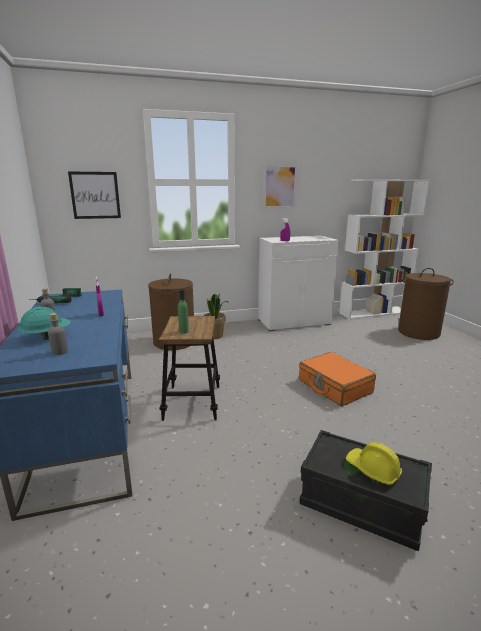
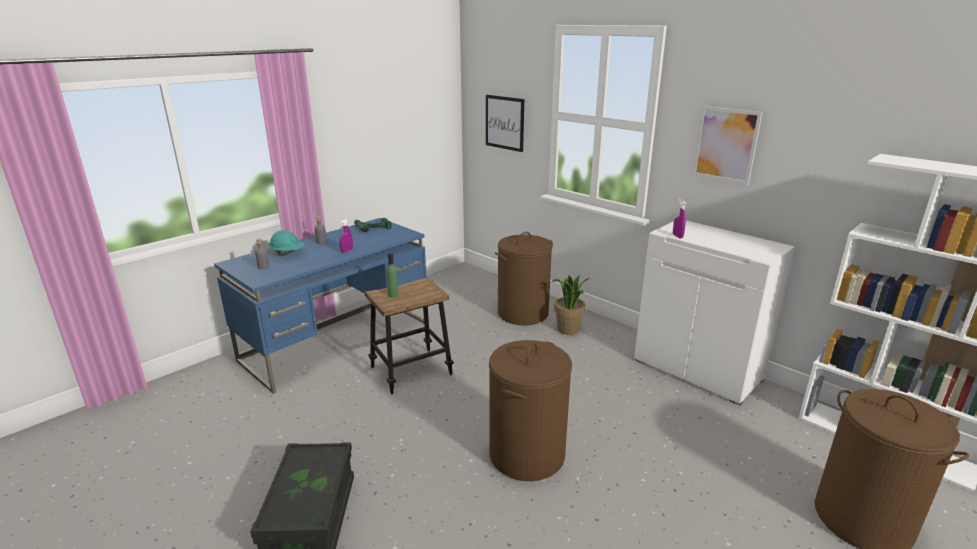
camera: 60 degrees right, 5 degrees up
(334, 386) = (527, 455): orange suitcase -> brown laundry basket
(372, 470) = (301, 489): yellow hard hat -> none

